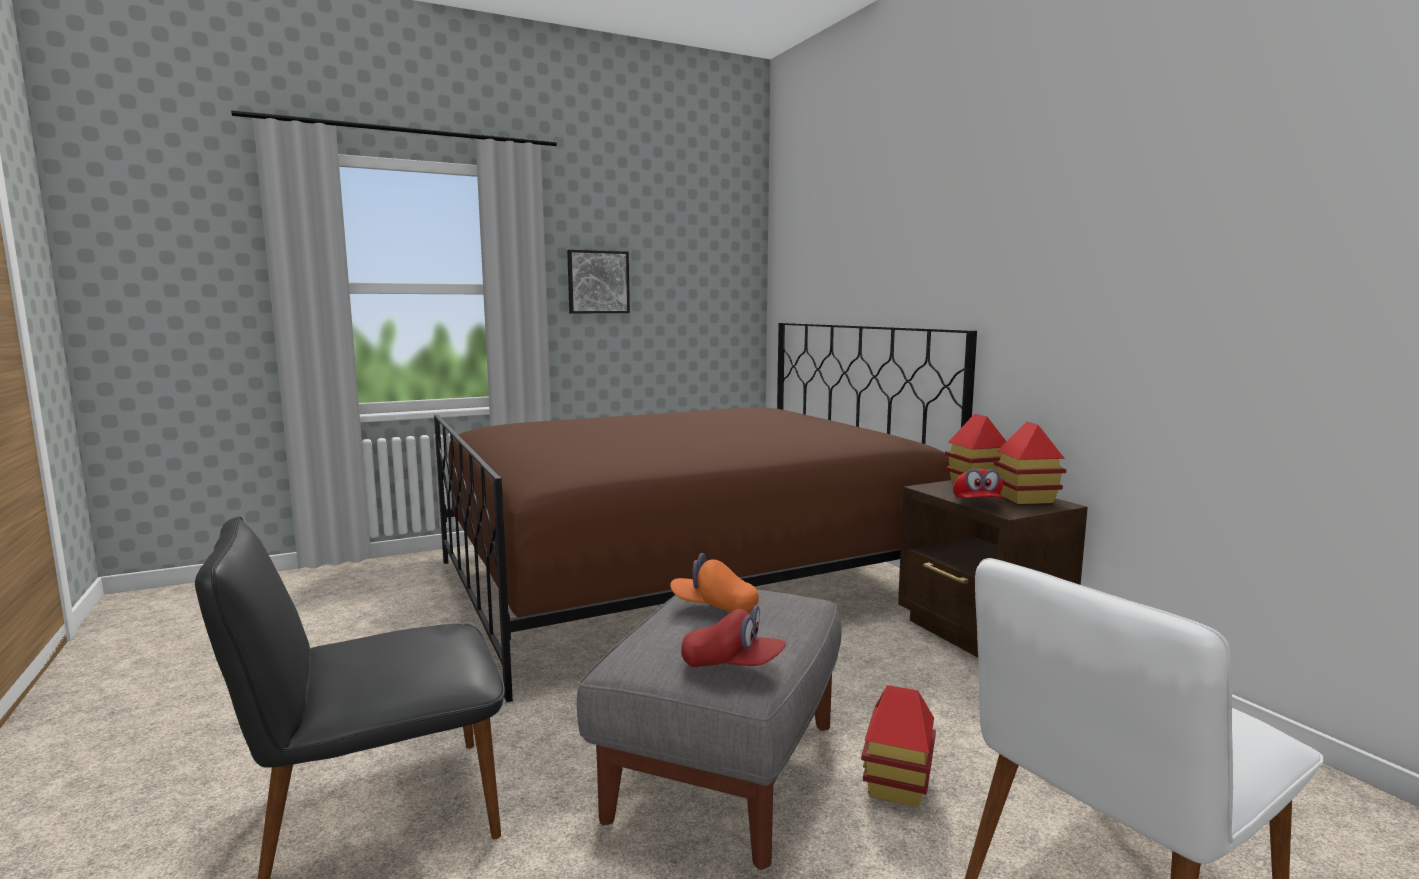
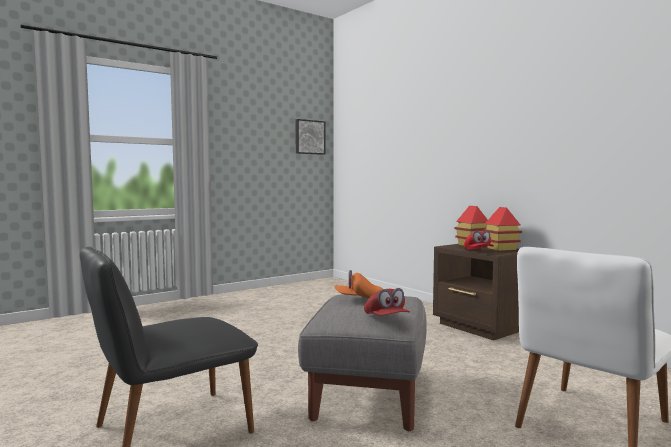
camera: 10 degrees left, 5 degrees down
(597, 282) = (238, 140): picture -> picture (309, 137)
(686, 578) = (304, 311): brown bed -> none
(732, 665) = (386, 319): red cap -> red cap turned 60 degrees clockwise
(897, 786) = (464, 392): toy house -> none

